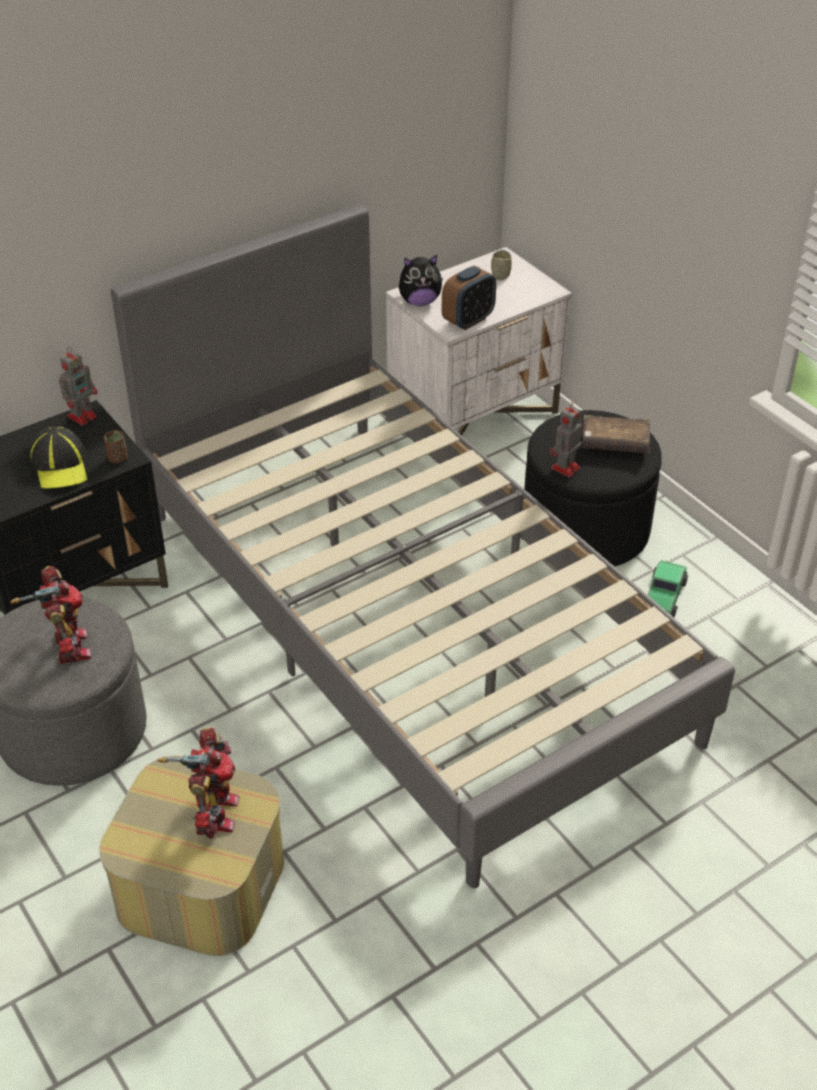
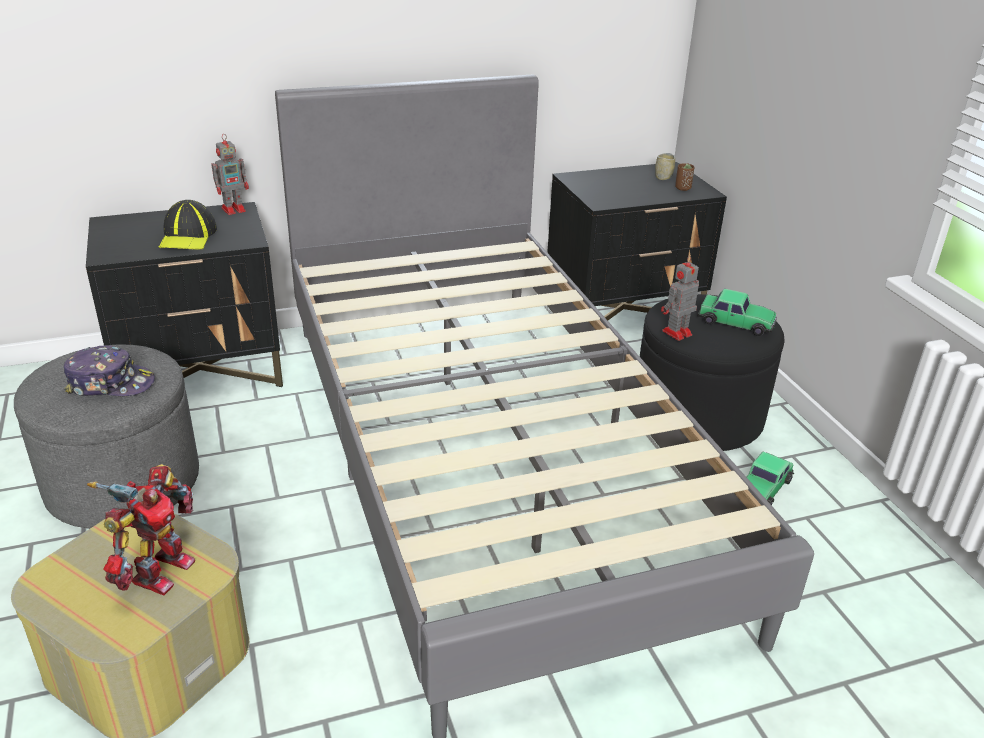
camera: 15 degrees right, 10 degrees down
(68, 648) = (111, 384): toy robot -> cap
(117, 458) = (240, 240): brown cup -> brown cup (682, 188)
(419, 302) = (579, 183): plush toy -> none
(468, 320) = (618, 200): alarm clock -> none
(474, 413) = (623, 310): white nightstand -> black nightstand
(615, 443) = (736, 322): brown book -> toy car

